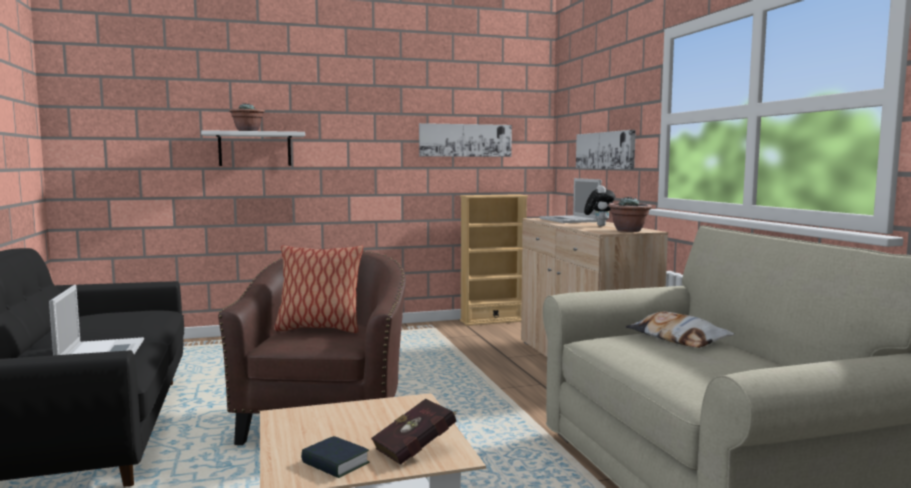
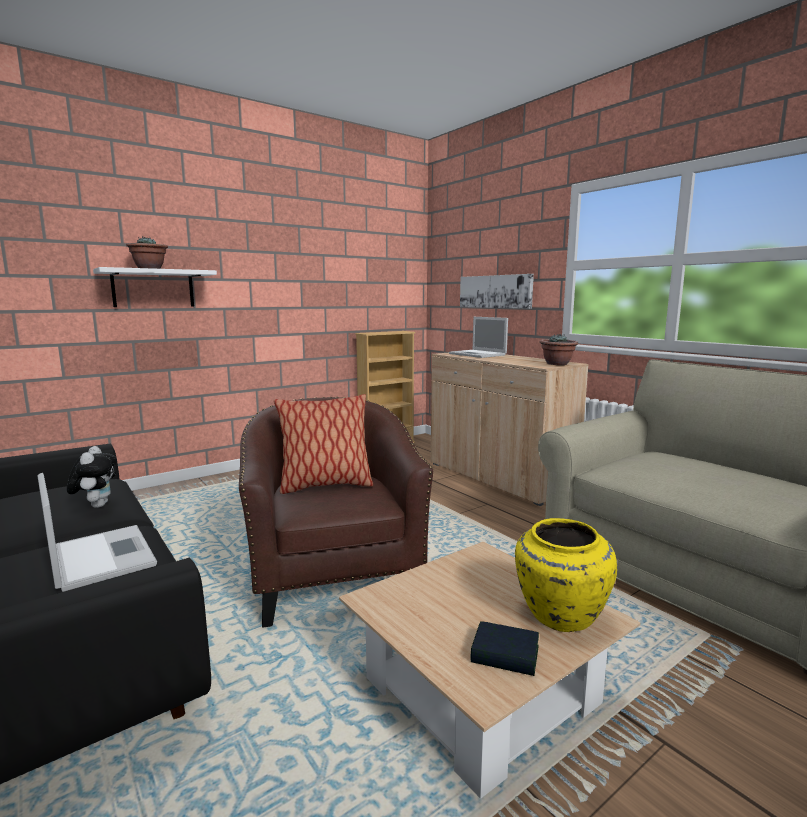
camera: 20 degrees left, 5 degrees up
(418, 449) = (559, 616): red book -> yellow vase
(465, 140) = (357, 281): picture -> none
(598, 225) = (518, 359): plush toy -> plush toy (97, 505)
(677, 338) = (670, 461): pillow -> none

